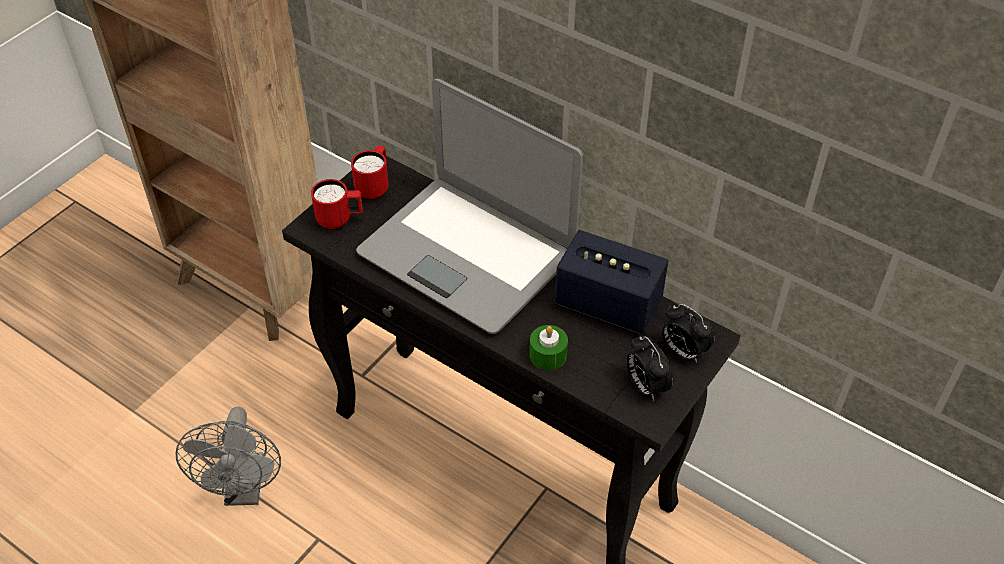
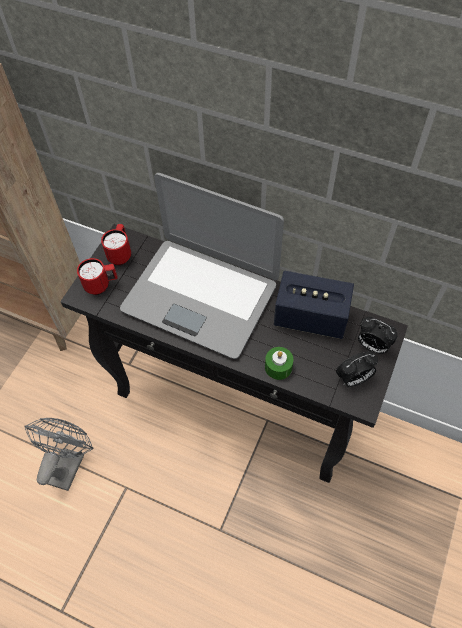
camera: 10 degrees left, 10 degrees up
(245, 490) = (68, 462): grey fan -> grey fan turned 150 degrees counterclockwise
(645, 386) = (353, 379): alarm clock -> alarm clock turned 75 degrees counterclockwise

